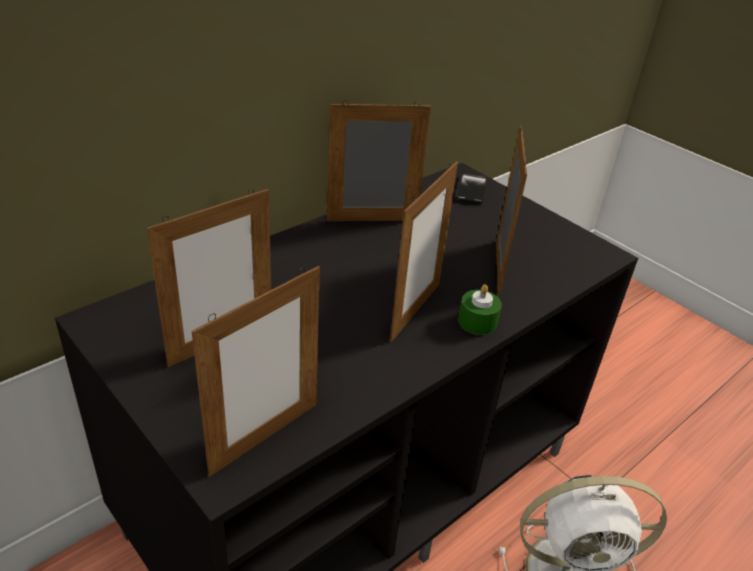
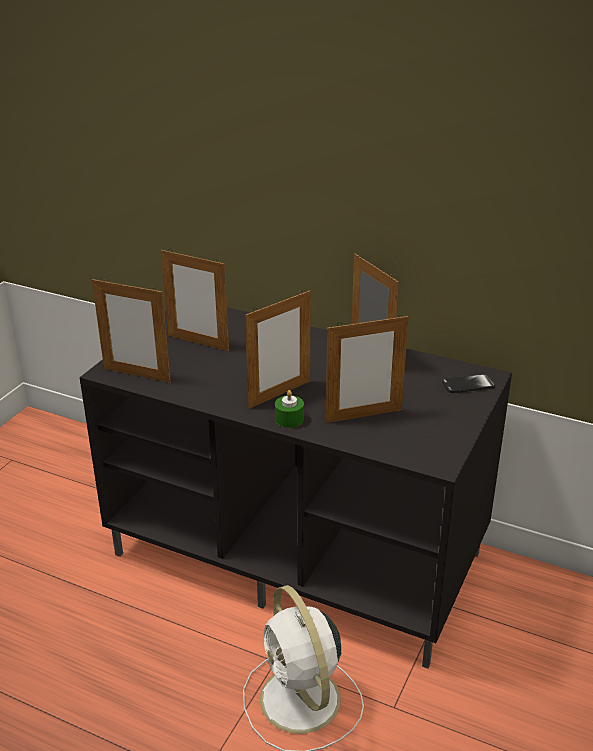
camera: 70 degrees right, 5 degrees down
(415, 311) = (279, 394): picture frame -> picture frame turned 45 degrees counterclockwise

